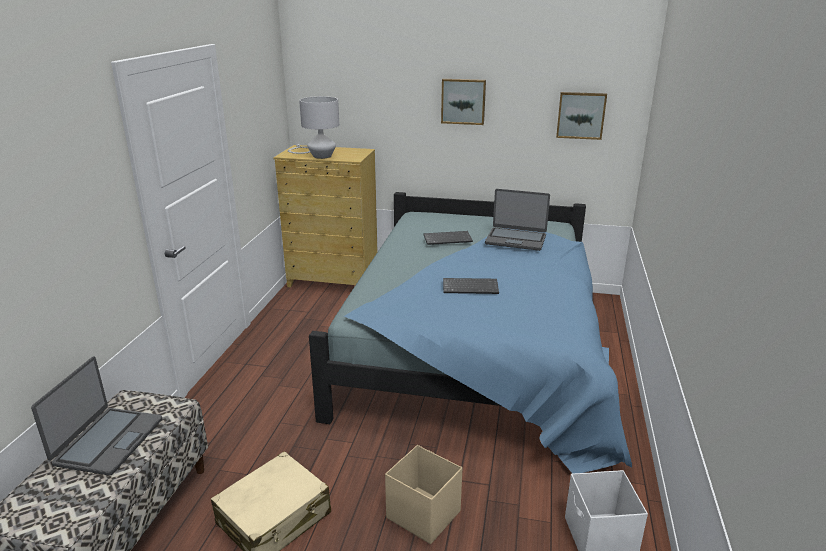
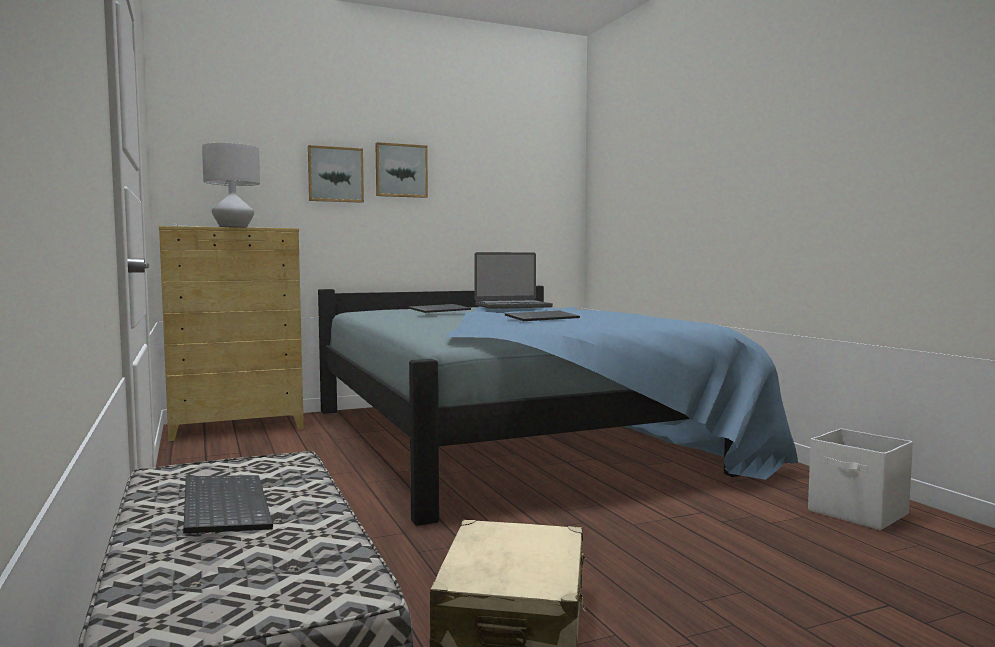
camera: 35 degrees left, 20 degrees down
(108, 441) = (222, 506): laptop -> keyboard
(423, 514) = (682, 551): beige storage box -> none
(581, 115) = (525, 187): picture -> picture (335, 174)

